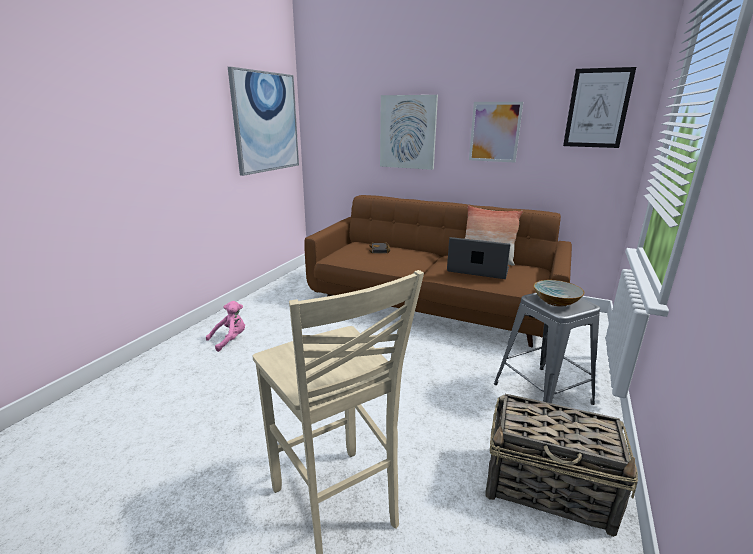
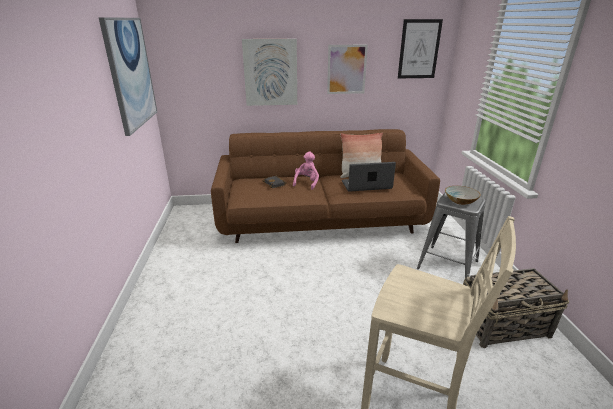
camera: 30 degrees left, 5 degrees up
(230, 340) = (183, 307): pink plush toy -> pink plush toy (306, 183)

